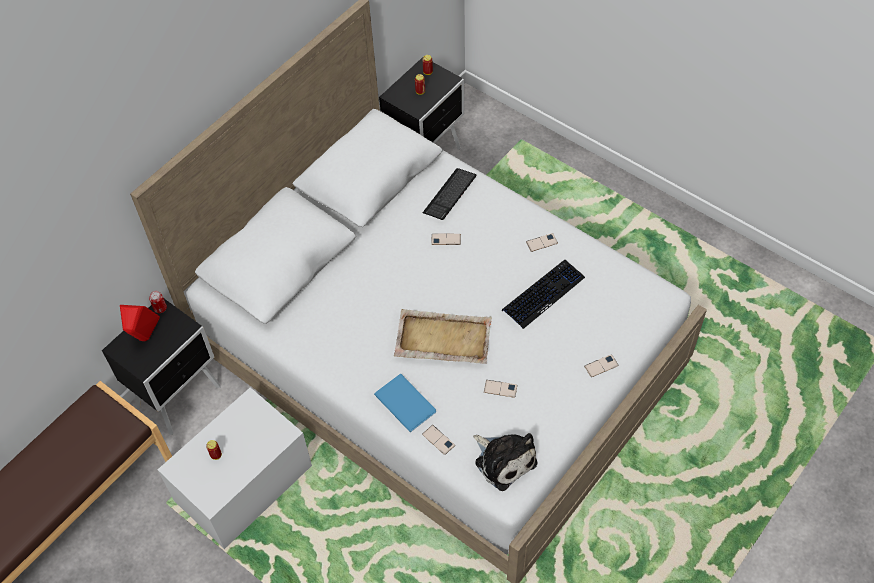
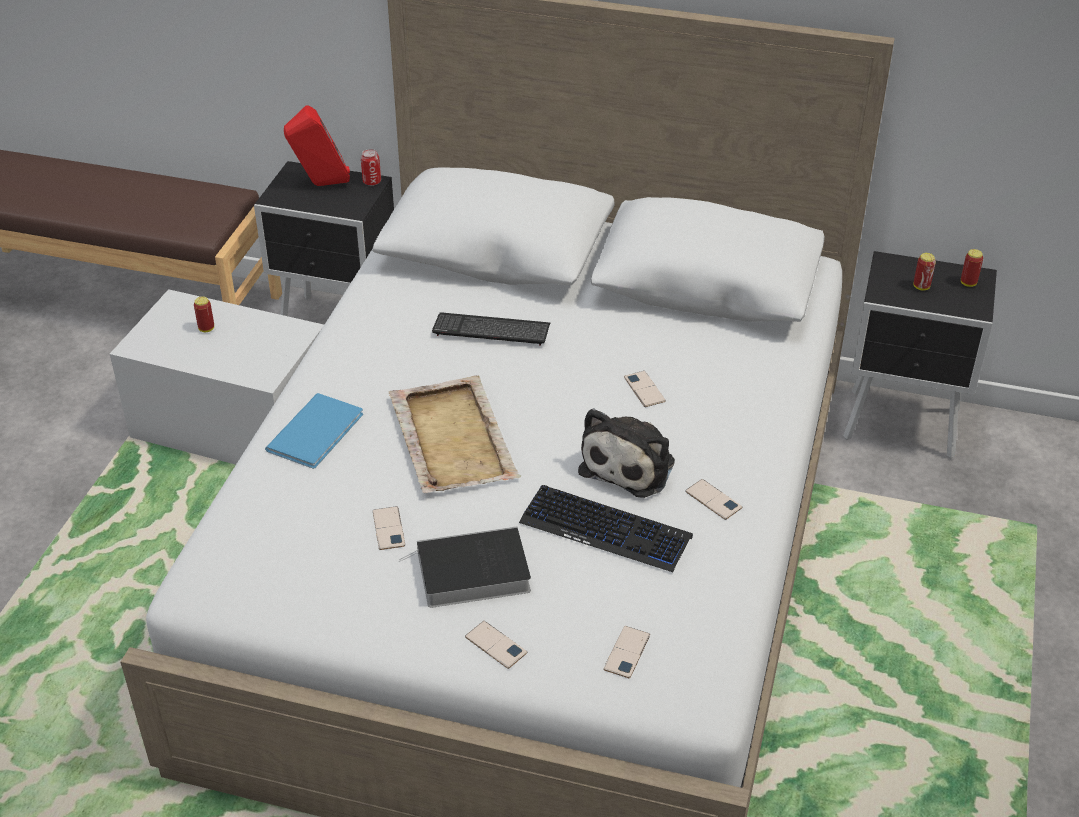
camera: 65 degrees right, 15 degrees down
(438, 440) = (264, 485): phone -> phone (627, 652)
(449, 195) = (735, 369): keyboard -> keyboard (491, 330)
(503, 460) = (254, 569): plush toy -> plush toy (630, 464)
(549, 362) = (470, 574): none -> book

